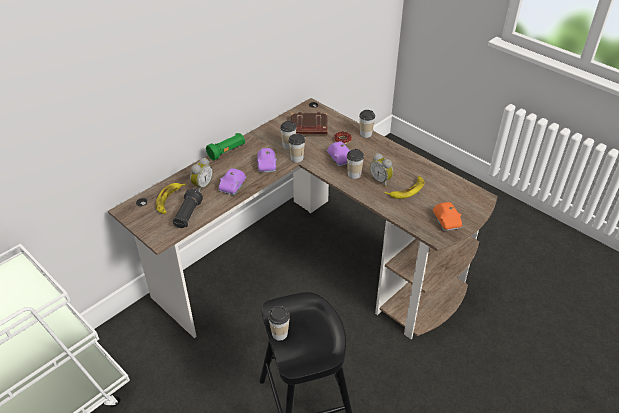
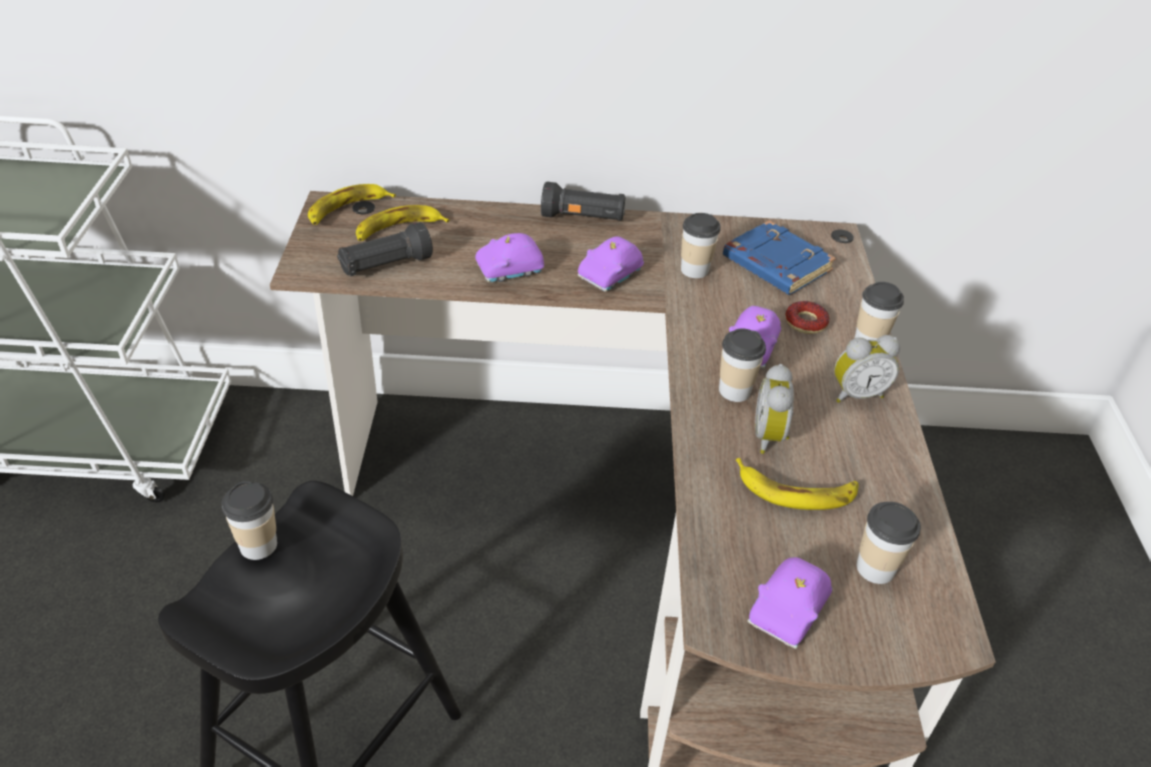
camera: 45 degrees right, 0 degrees up
(138, 207) = (347, 210): none -> banana
(202, 186) = (470, 240): alarm clock -> alarm clock (856, 394)
(227, 152) = (583, 218): green flashlight -> black flashlight
(297, 158) = (675, 298): cup -> cup (875, 568)
(308, 127) = (774, 265): brown book -> blue book
(446, 221) = (789, 612): orange toy car -> purple toy car

